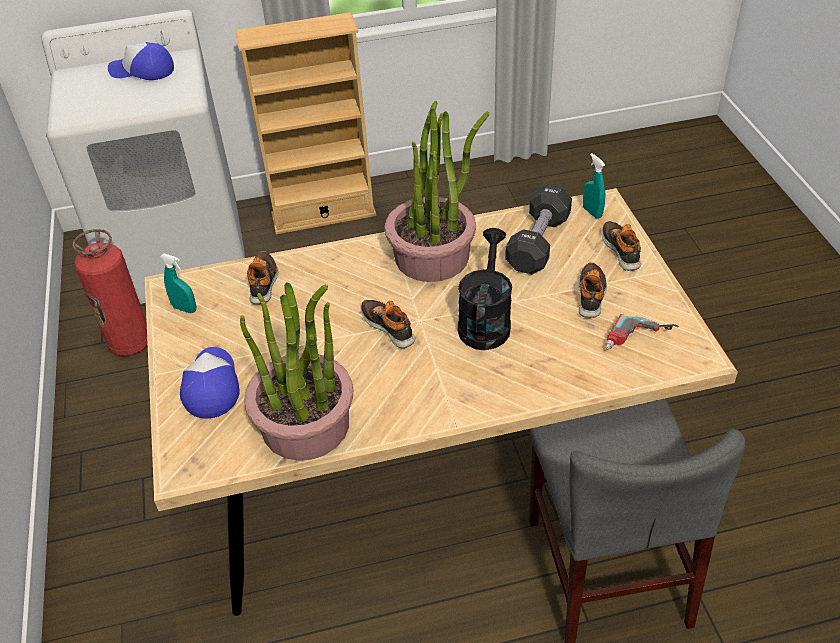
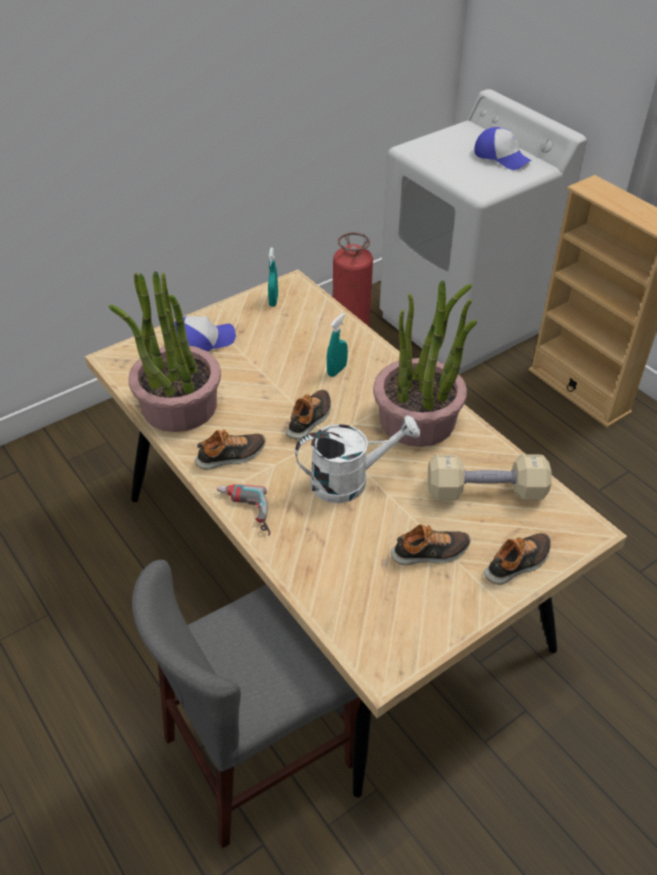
camera: 65 degrees right, 0 degrees up
(143, 71) = (501, 157): cap -> cap turned 150 degrees clockwise
(263, 282) = (325, 330): shoe -> shoe (231, 456)
(485, 321) = (350, 480): black watering can -> white watering can
(538, 243) = (485, 491): black dumbbell -> beige dumbbell
(592, 212) = (566, 523): turquoise spray bottle -> turquoise spray bottle (337, 370)
(639, 340) = (382, 608): power drill -> power drill (243, 513)

